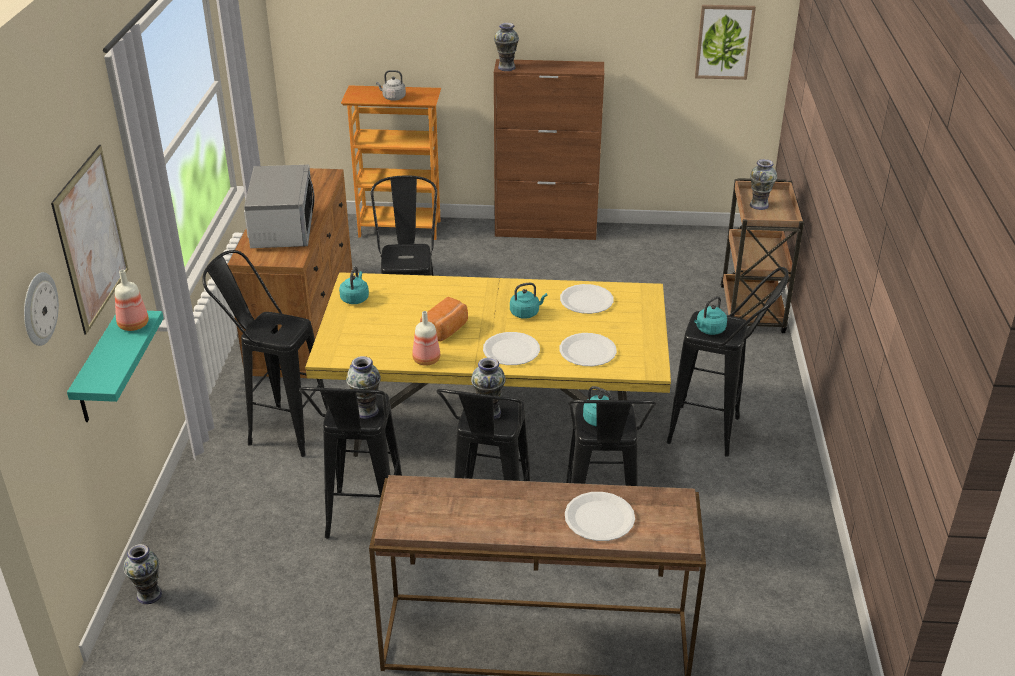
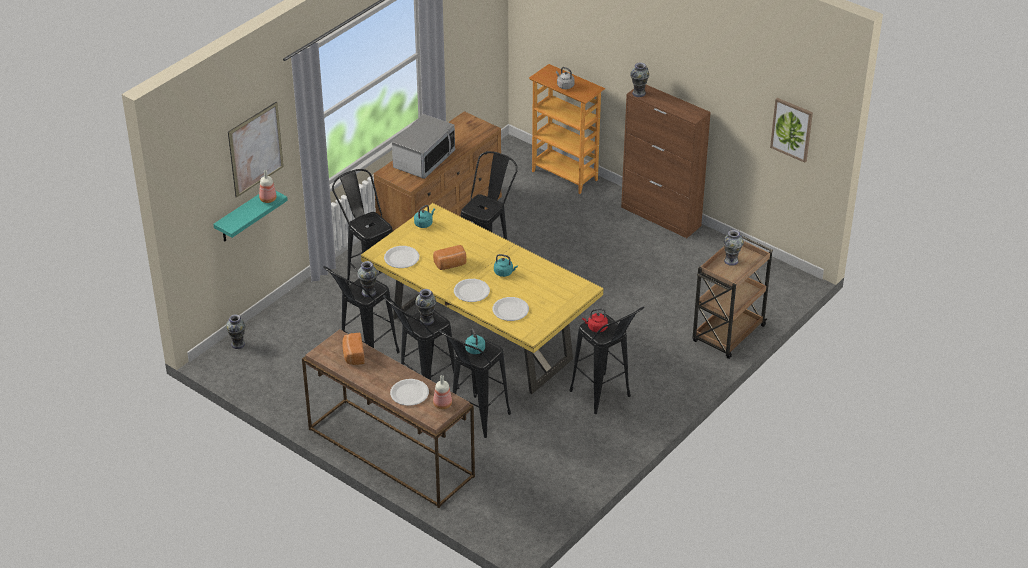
camera: 35 degrees right, 5 degrees up
(38, 309) = (204, 181): wall clock -> none
(425, 360) = (422, 277): bottle -> bottle (442, 404)
(452, 503) = (353, 355): none -> bread
(586, 300) = (546, 279): white plate -> white plate (401, 258)
(709, 330) = (596, 328): turquoise kettle -> red kettle

